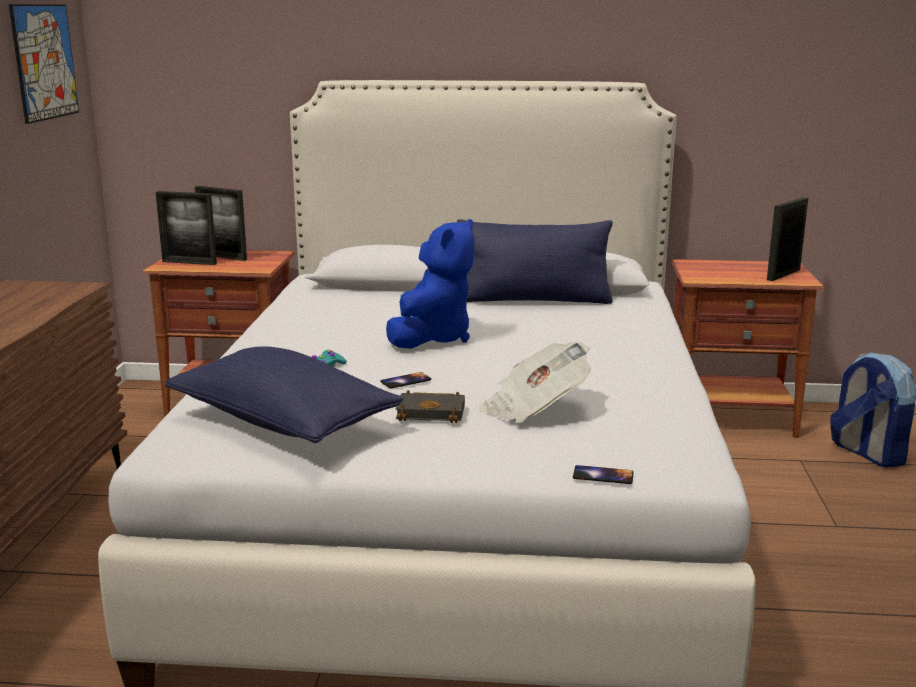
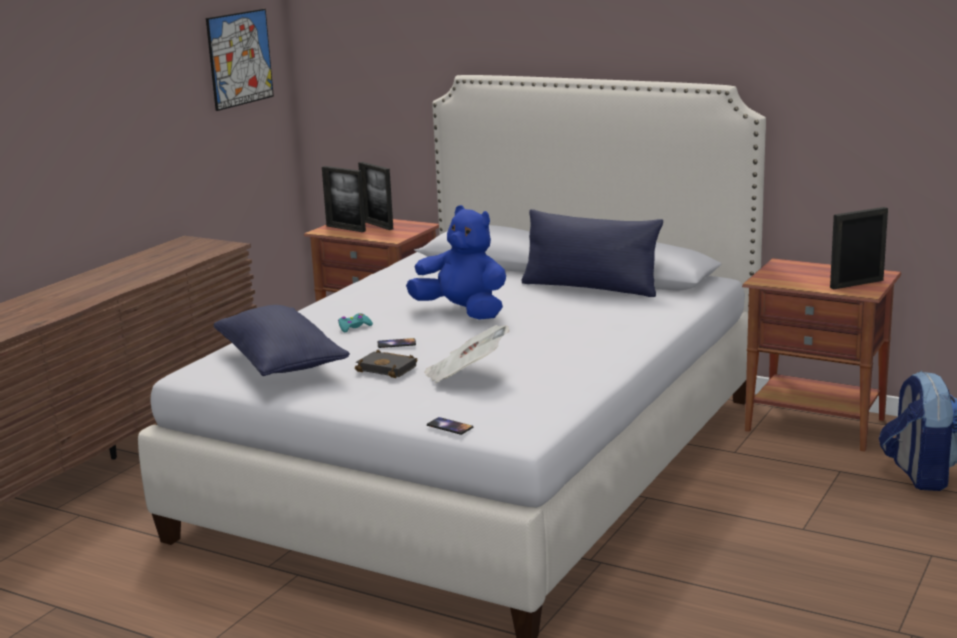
camera: 25 degrees right, 0 degrees up
(432, 338) = (463, 312): blue plush toy -> blue plush toy turned 105 degrees counterclockwise

